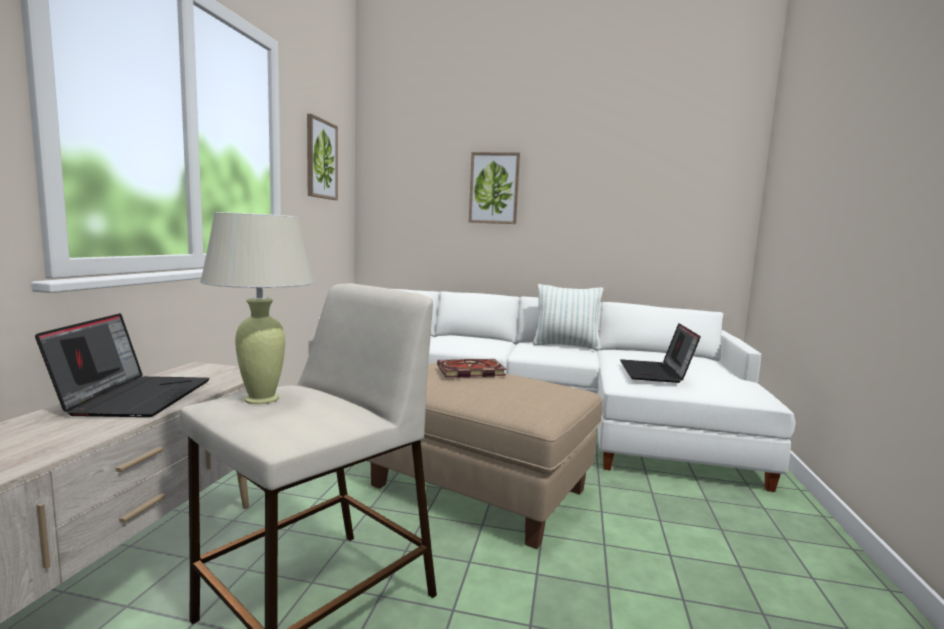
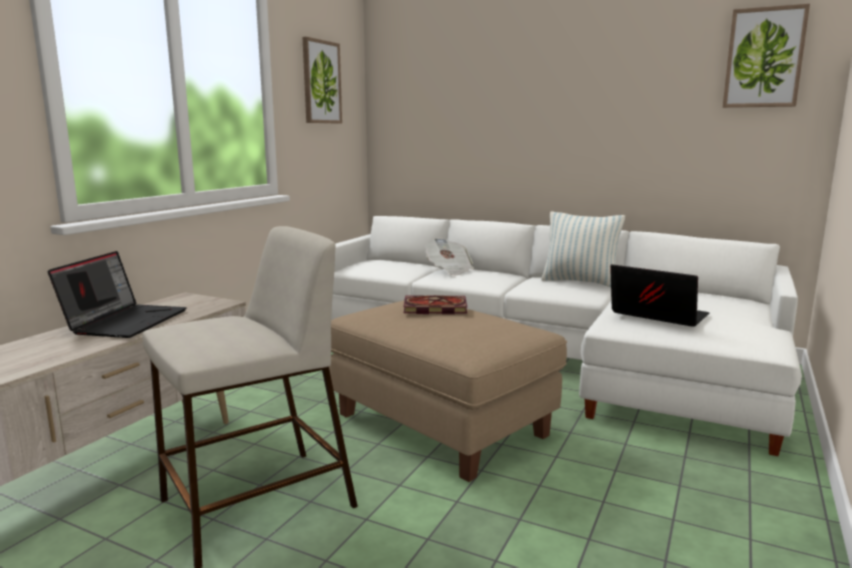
camera: 15 degrees right, 5 degrees up
(262, 398) = (200, 326): beige table lamp -> none
(445, 337) = (449, 270): none -> newspaper
(494, 188) = (511, 100): picture -> picture (764, 58)
(655, 373) = (656, 316): laptop -> laptop turned 105 degrees clockwise

